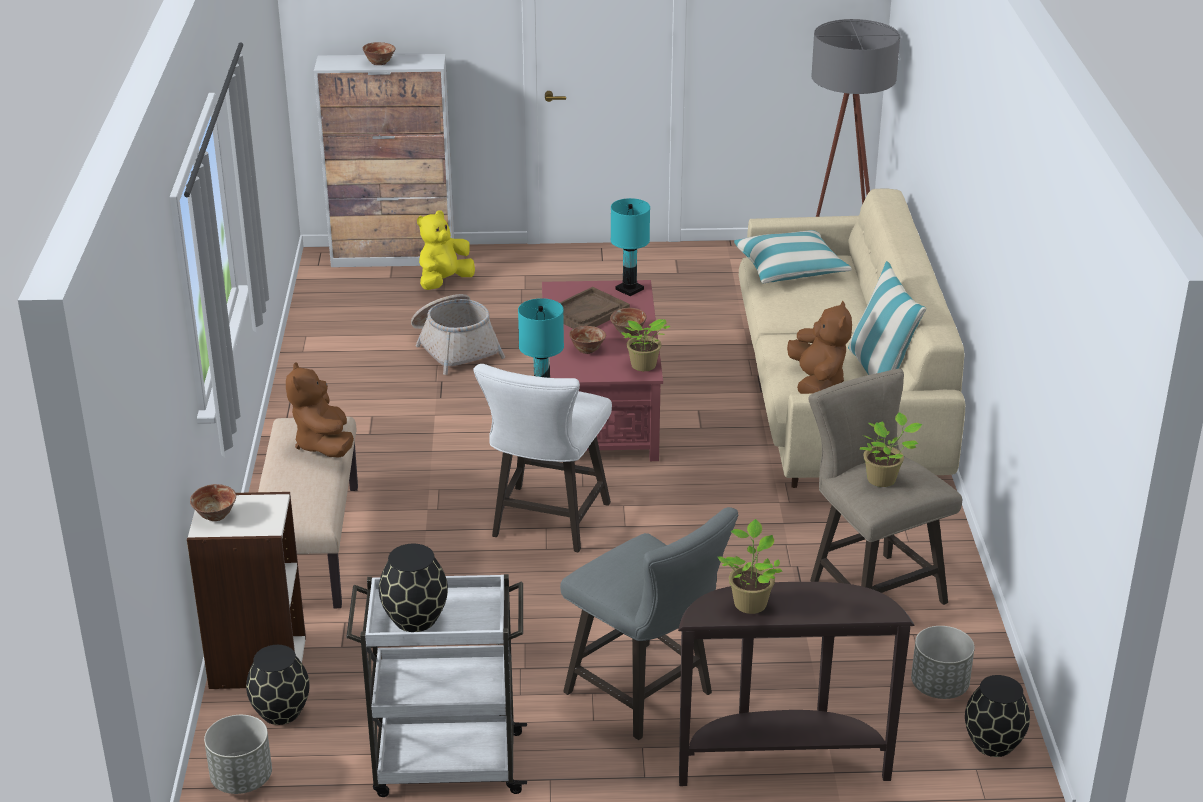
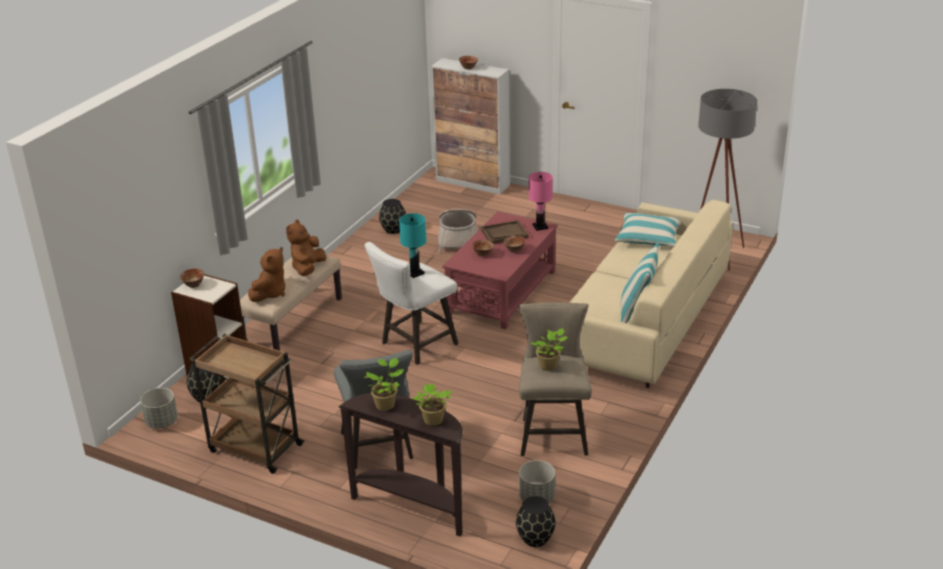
camera: 30 degrees right, 0 degrees up
(415, 619) = (228, 361): black vase -> black vase (393, 230)
(444, 282) = (486, 202): yellow plush toy -> none
(445, 764) = (254, 447): white cart -> brown cart
(629, 289) = (540, 226): turquoise table lamp -> pink table lamp
(644, 366) = (503, 271): potted plant -> potted plant (432, 421)
(817, 383) = (593, 306): brown plush toy -> brown plush toy (270, 293)

